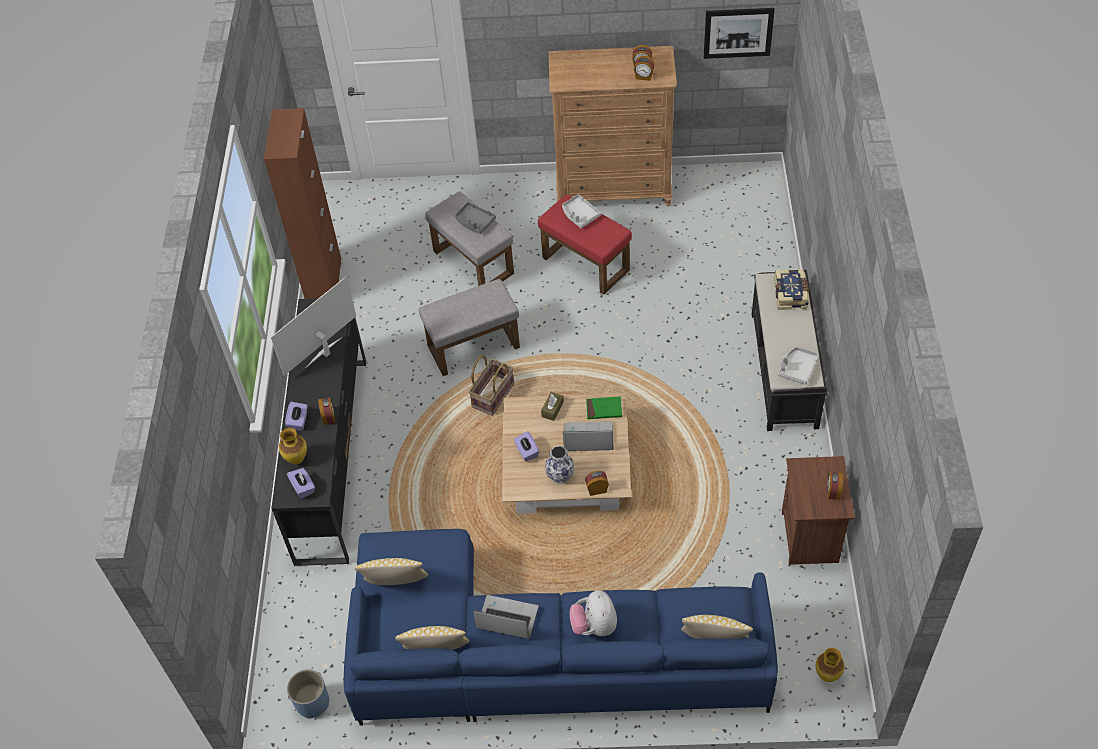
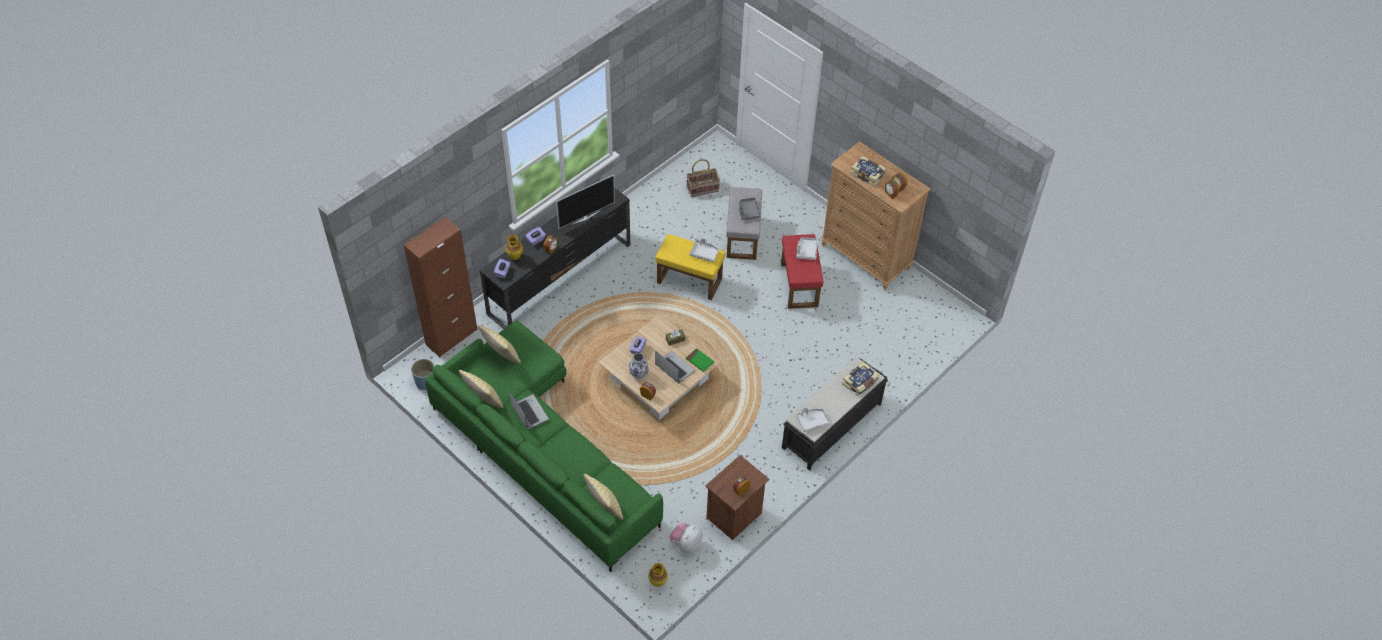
camera: 40 degrees right, 0 degrees up
(324, 282) = (657, 188): brown cabinet -> brown cabinet (451, 337)
(325, 353) = (585, 217): television -> television turned 150 degrees clockwise
(474, 345) = (690, 280): grey ottoman -> yellow ottoman
(482, 296) = (704, 253): none -> grey tray
(492, 395) = (669, 312): basket -> basket (702, 188)
(538, 654) = (541, 450): blue sofa -> green sofa
(594, 626) = (562, 450): plush toy -> plush toy (686, 544)
(598, 75) = (868, 174): none -> book
(738, 32) = (972, 208): picture -> none

